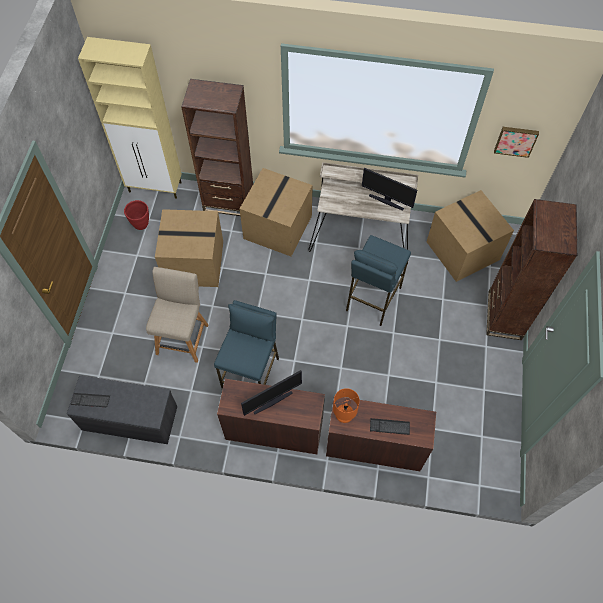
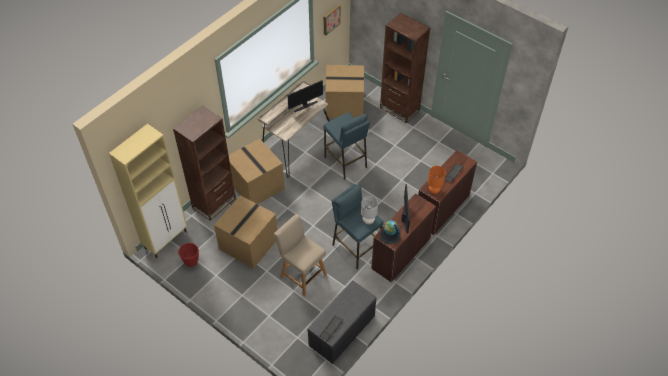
camera: 60 degrees left, 10 degrees down
(237, 396) = (390, 235): none -> globe
(247, 360) = (368, 220): none -> grey table lamp

